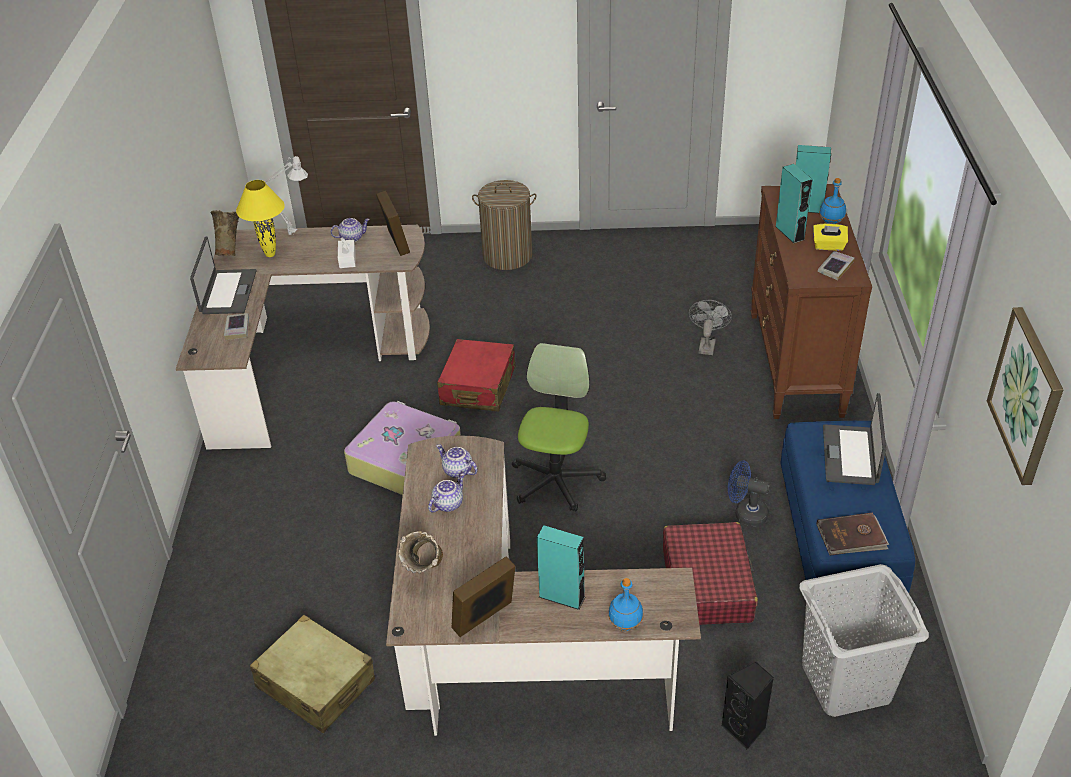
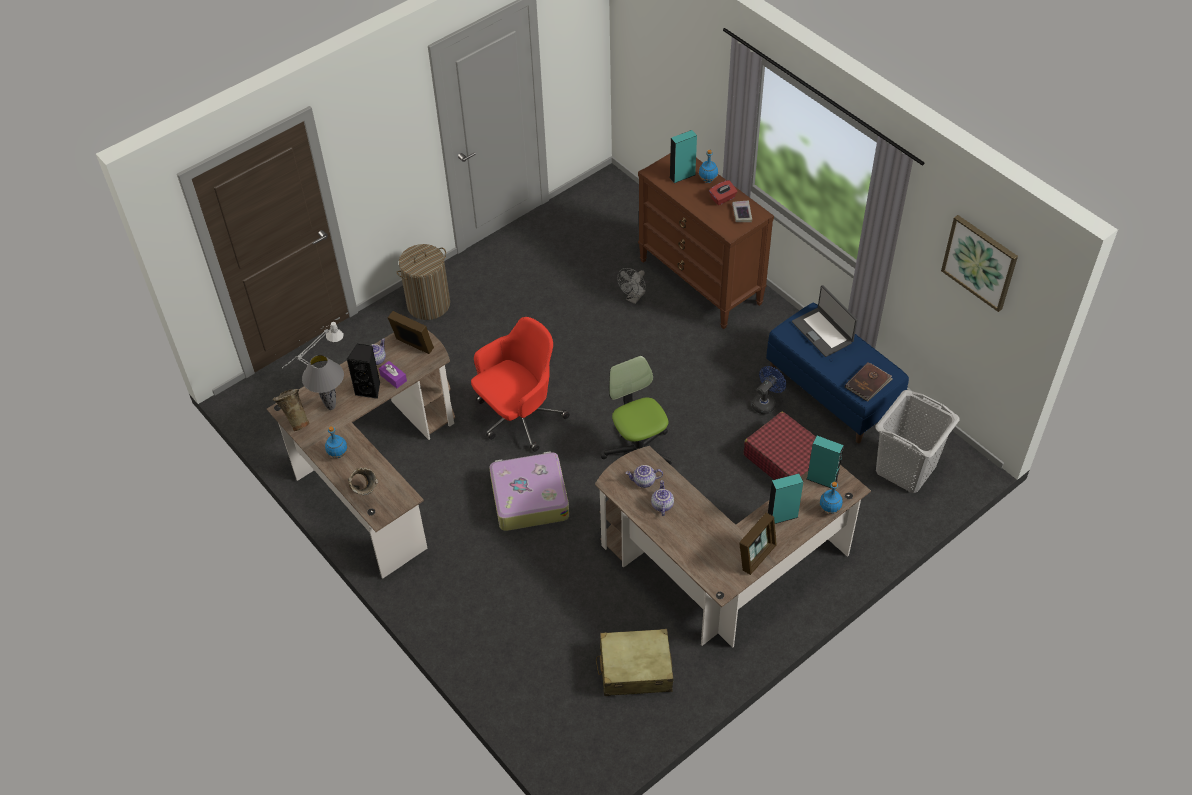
camera: 40 degrees left, 10 degrees up
(227, 292) = (337, 454): laptop -> blue bottle
(237, 329) = (382, 476): book -> none
(269, 254) = (330, 407): yellow table lamp -> grey table lamp
(347, 259) = (393, 378): white tissue box -> purple tissue box
(426, 577) = (699, 555): beige vase -> beige vase (364, 496)
(478, 386) = (519, 417): red suitcase -> red office chair
(484, 618) = (756, 556): picture frame -> picture frame turned 150 degrees counterclockwise
(707, 344) = (634, 298): grey fan -> grey fan turned 120 degrees counterclockwise
(745, 513) = (766, 402): blue fan -> blue fan turned 150 degrees clockwise
(745, 729) = (882, 529): black speaker -> black speaker (369, 389)
(790, 233) = (691, 201): turquoise speaker -> turquoise speaker (821, 480)
(828, 246) = (722, 198): yellow tissue box -> red tissue box

